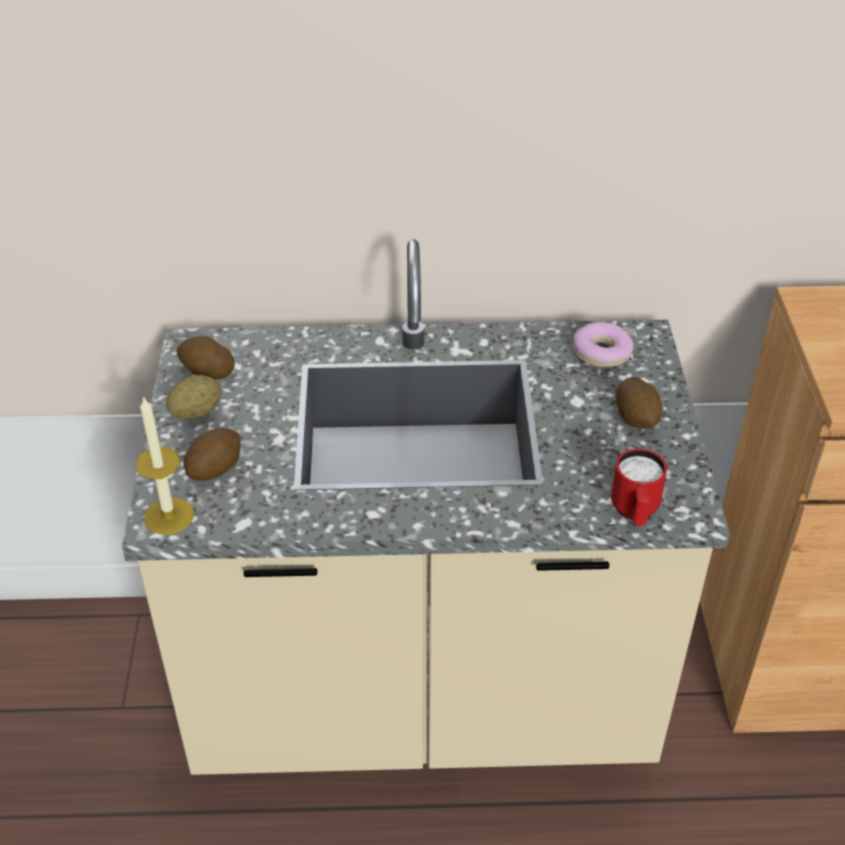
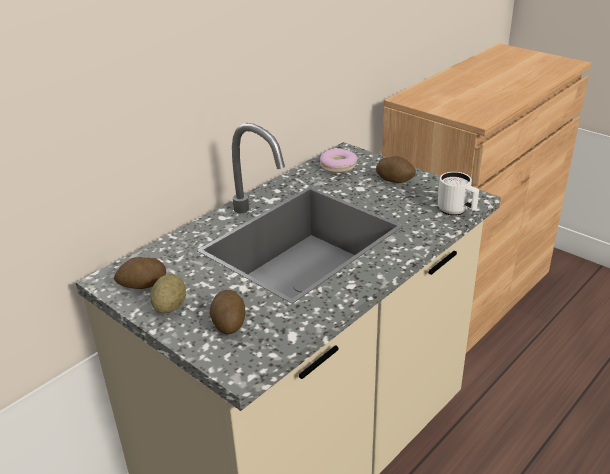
camera: 45 degrees left, 10 degrees down
(169, 516) = (242, 363): candle -> none
(635, 512) = (456, 212): red mug -> white mug

